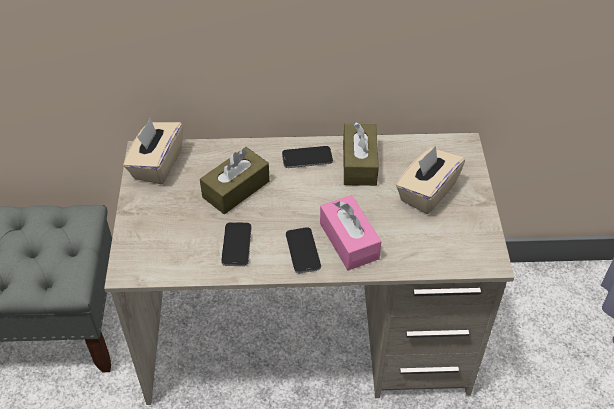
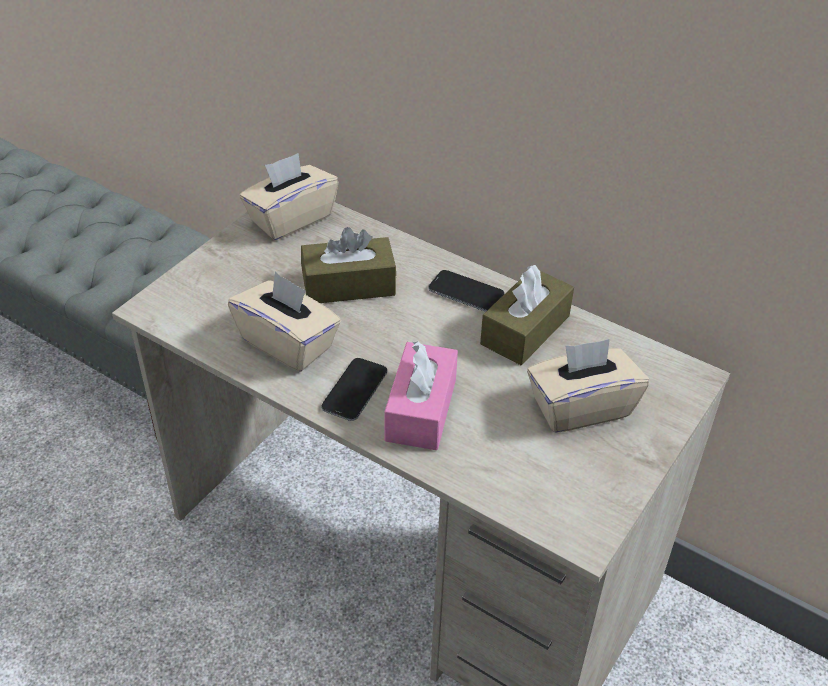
camera: 35 degrees right, 5 degrees down
(236, 245) = (288, 343): phone -> beige tissue box

